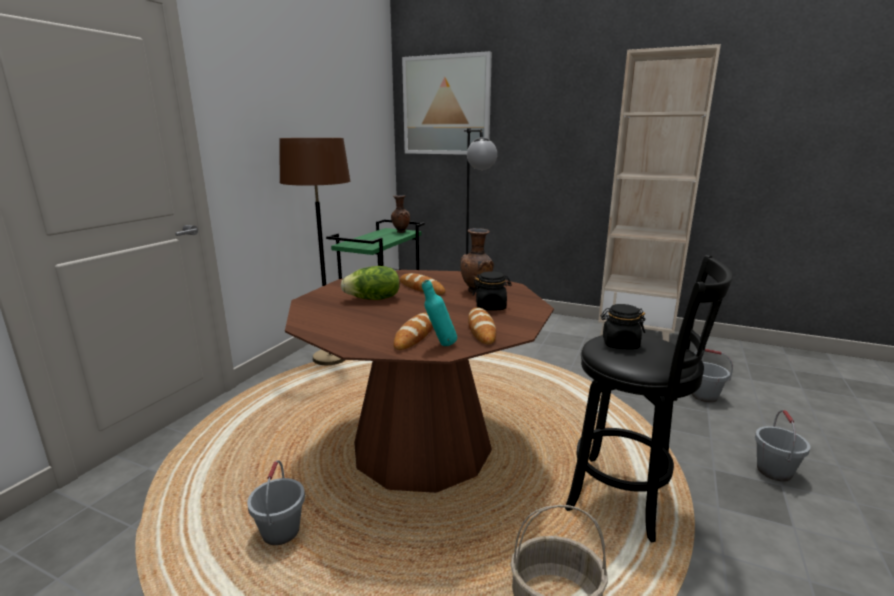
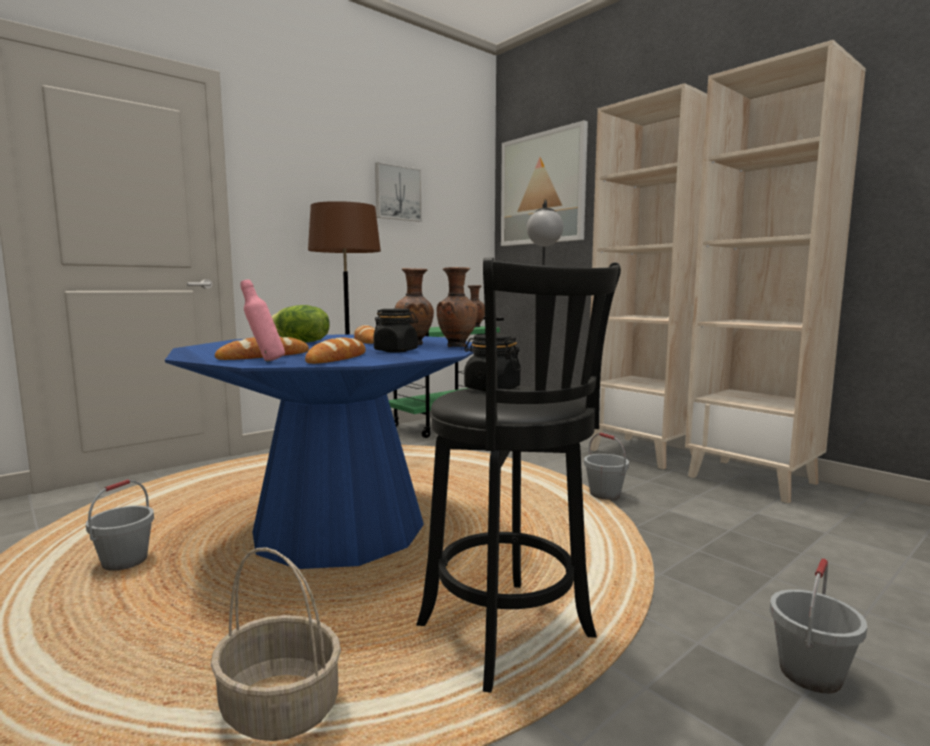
camera: 25 degrees right, 10 degrees down
(329, 111) = (397, 193): none -> picture
(422, 446) = (339, 529): brown dining table -> blue dining table
(440, 345) = (264, 361): turquoise bottle -> pink bottle
(513, 291) = (456, 346): none -> brown vase
(553, 323) = (644, 452): none -> beige bookcase
(704, 396) = (790, 559): grey bucket -> grey bucket (605, 495)

